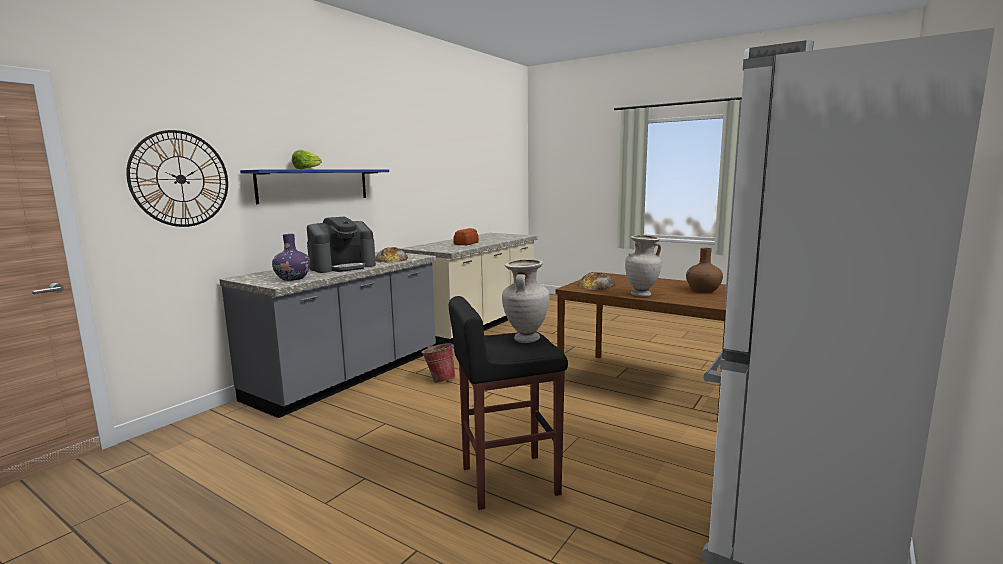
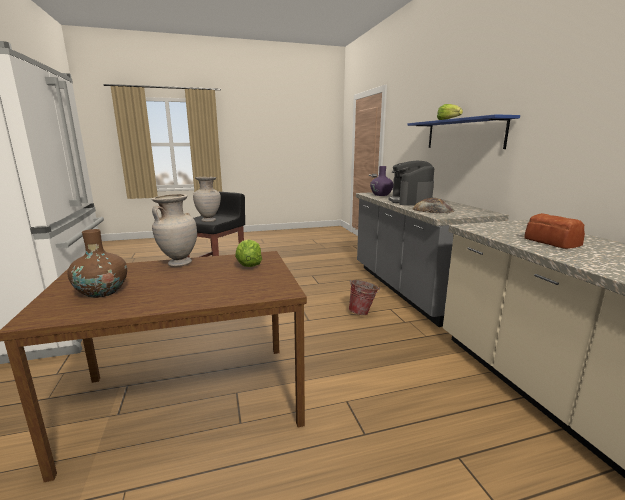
camera: 130 degrees right, 5 degrees up
(180, 179) = (406, 130): wall clock -> none
(596, 285) = (249, 265): bread -> lettuce

